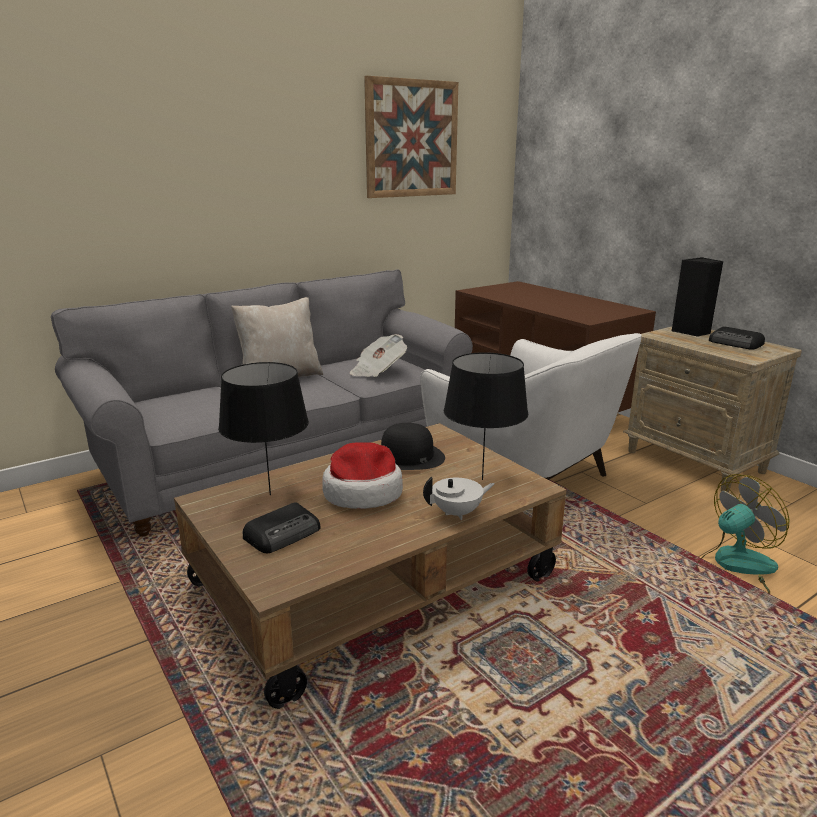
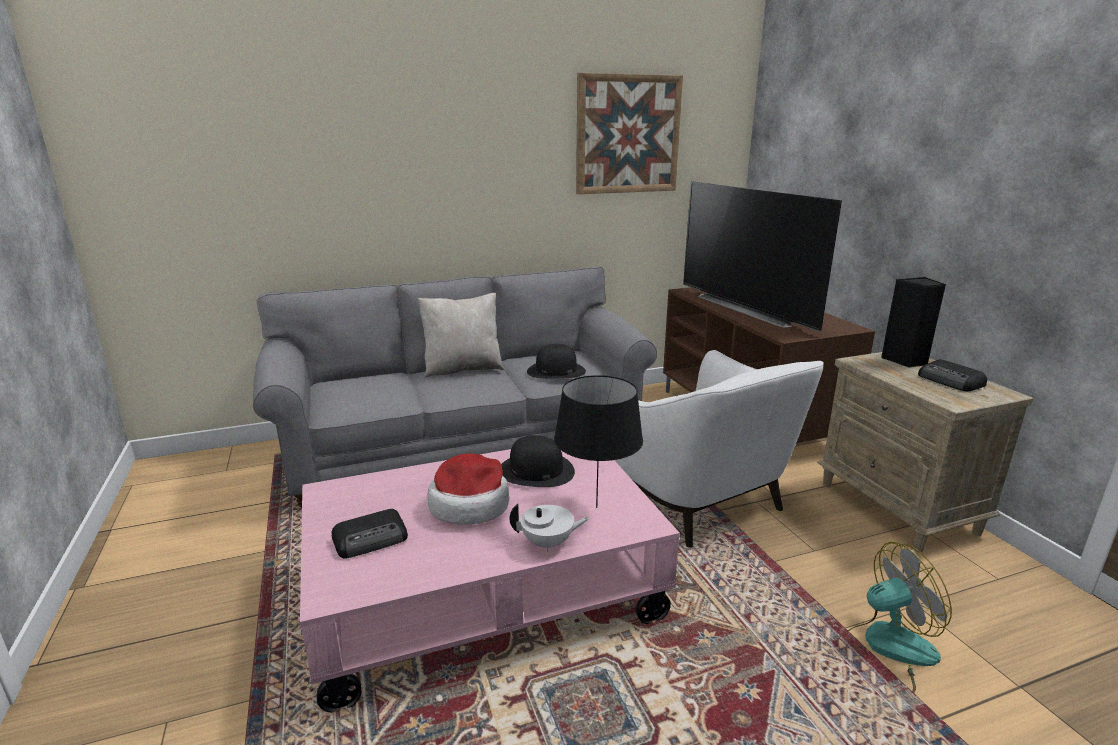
camera: 15 degrees right, 0 degrees up
(270, 494) = (385, 494): black table lamp -> none
(373, 580) = (483, 591): brown coffee table -> pink coffee table
(377, 371) = (556, 371): newspaper -> black hat
(539, 301) = (749, 308): none -> television

